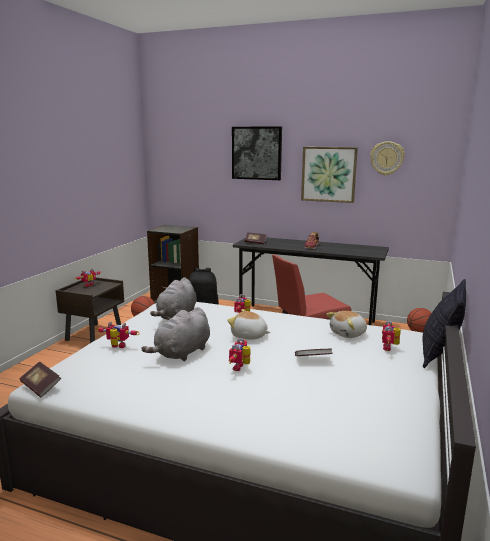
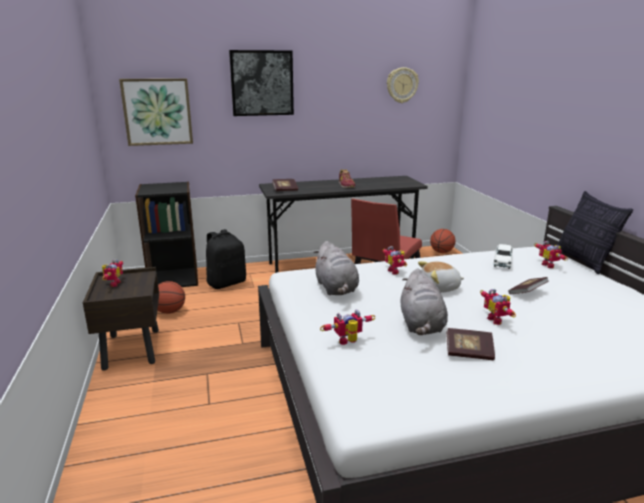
camera: 35 degrees left, 5 degrees up
(41, 387) = (370, 421): book -> book (469, 353)
(328, 174) = (345, 104): picture -> picture (157, 112)
(348, 334) = (502, 262): plush toy -> white toy car

